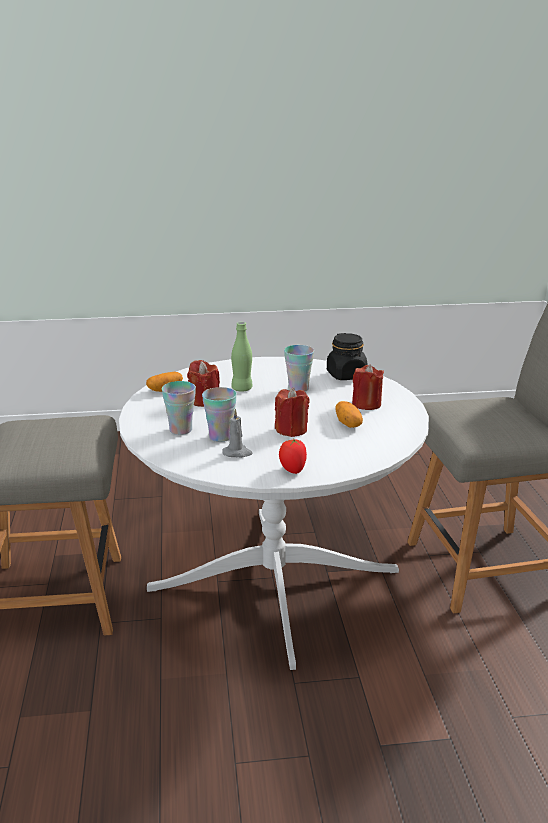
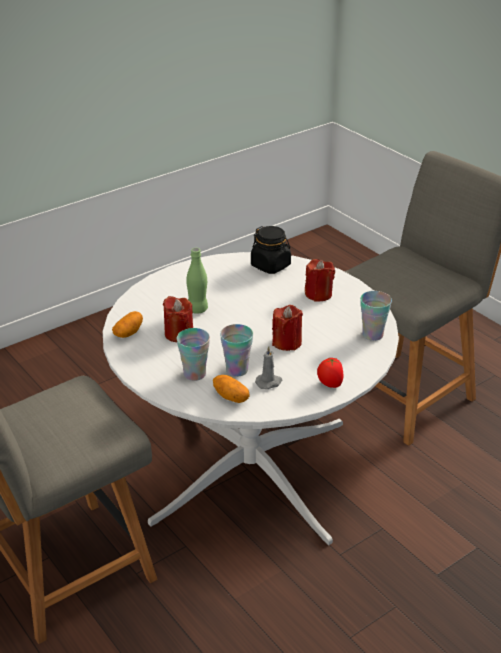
camera: 30 degrees left, 10 degrees up
(298, 389) = (246, 294): cup -> cup (372, 335)
(348, 423) = (324, 320): potato -> potato (231, 397)

